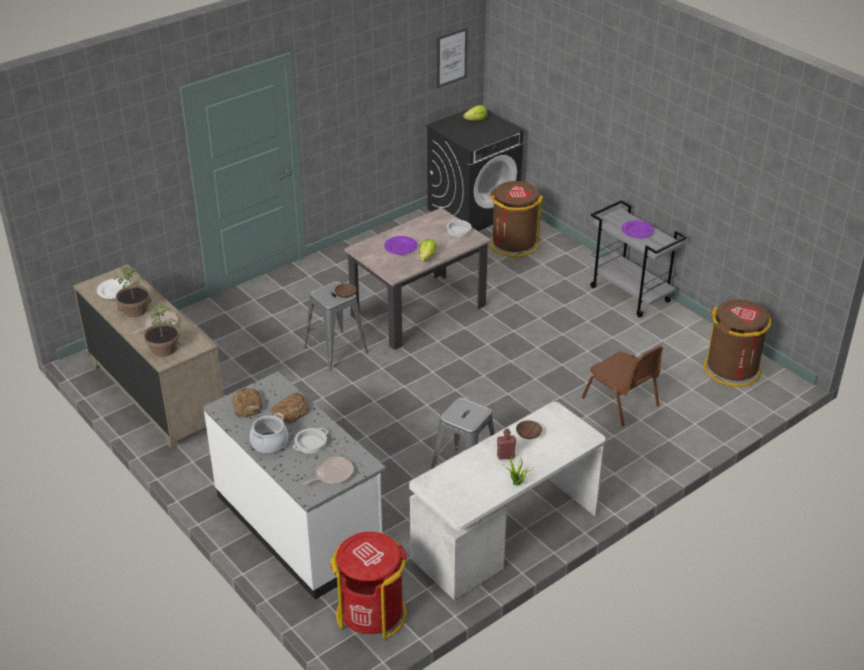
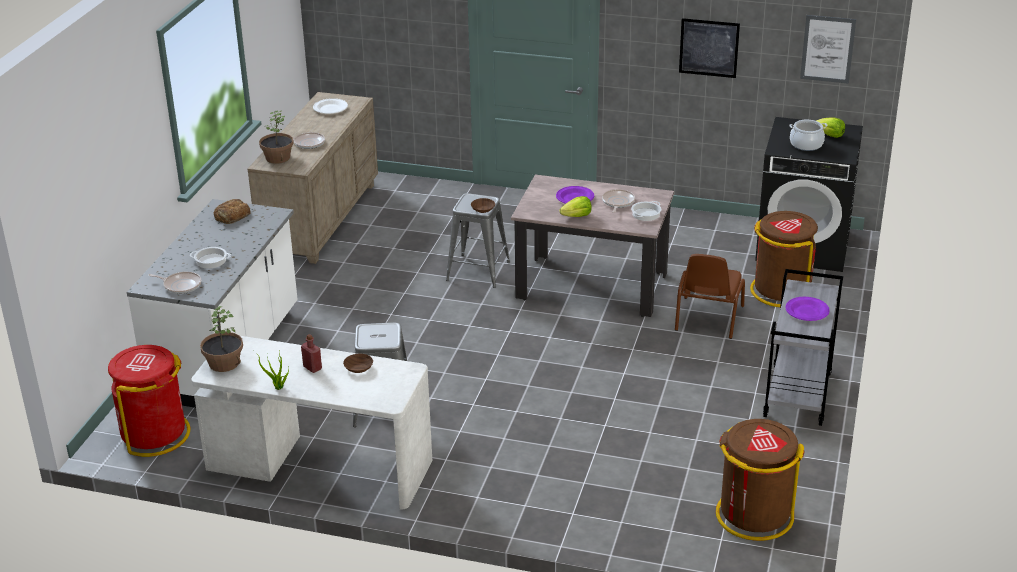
camera: 55 degrees right, 5 degrees down
(135, 310) = (314, 126): potted plant -> potted plant (223, 363)
(269, 443) = (193, 243): cooking pot -> cooking pot (806, 145)
(291, 411) = (244, 236): bread -> none
(375, 92) = (709, 48): none -> picture
(429, 234) = (617, 202): none -> frying pan
(621, 402) = (598, 459): brown chair -> brown chair (708, 319)

